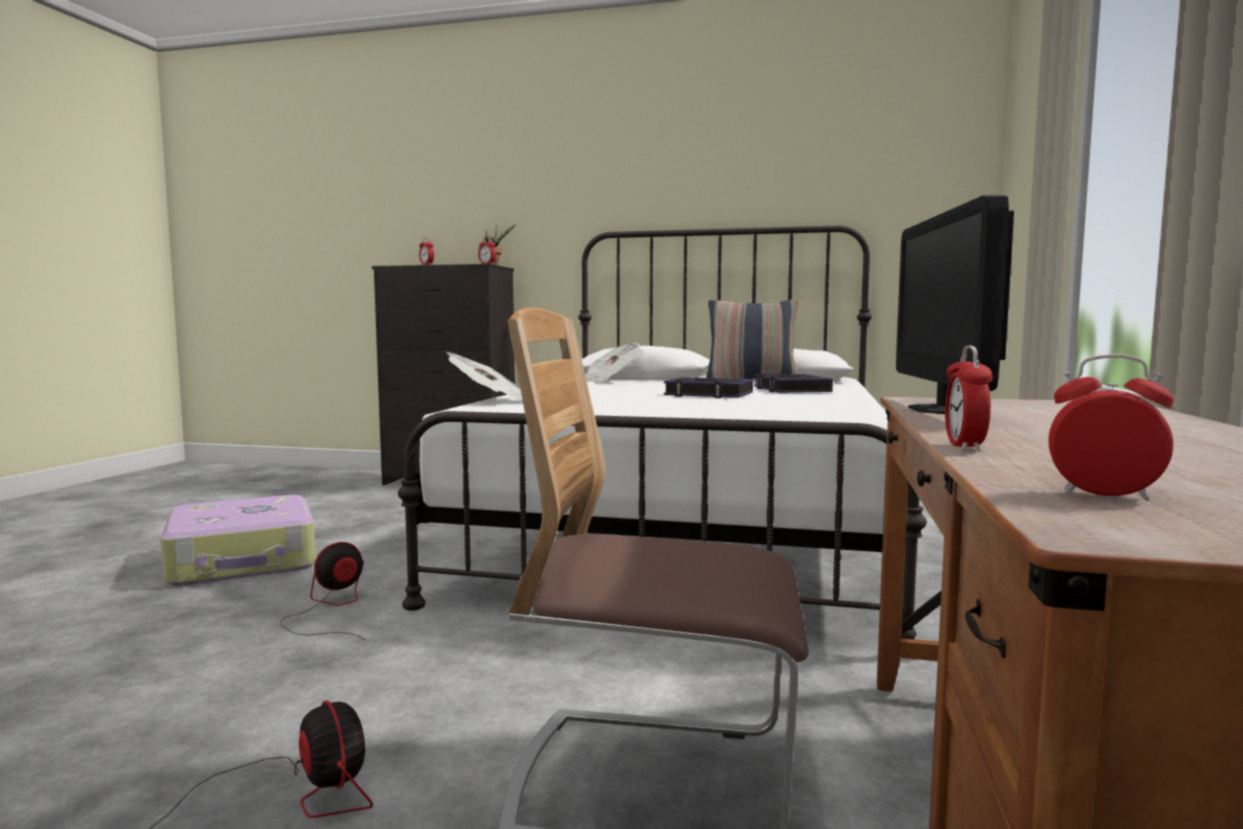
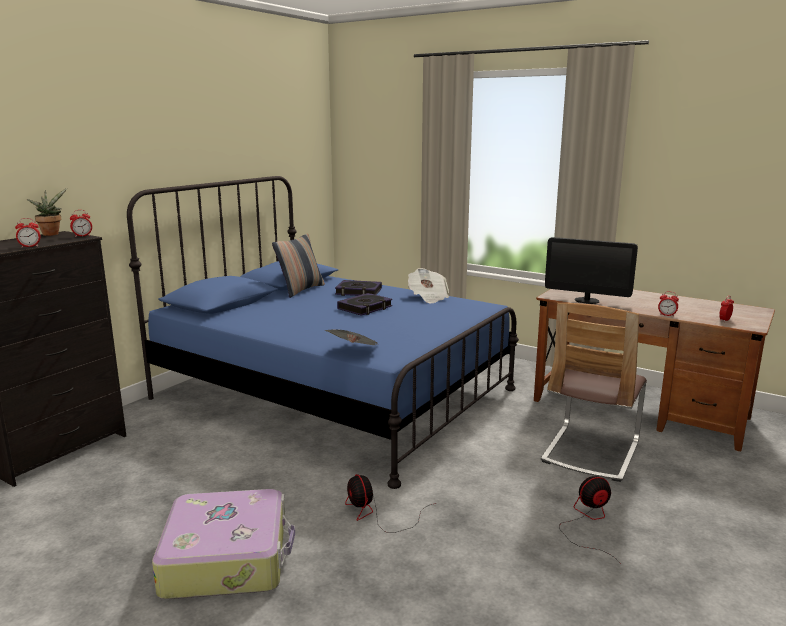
camera: 70 degrees left, 10 degrees up
(609, 381) = (243, 314): newspaper -> newspaper (428, 297)
(690, 538) = (333, 394): white bed -> blue bed

